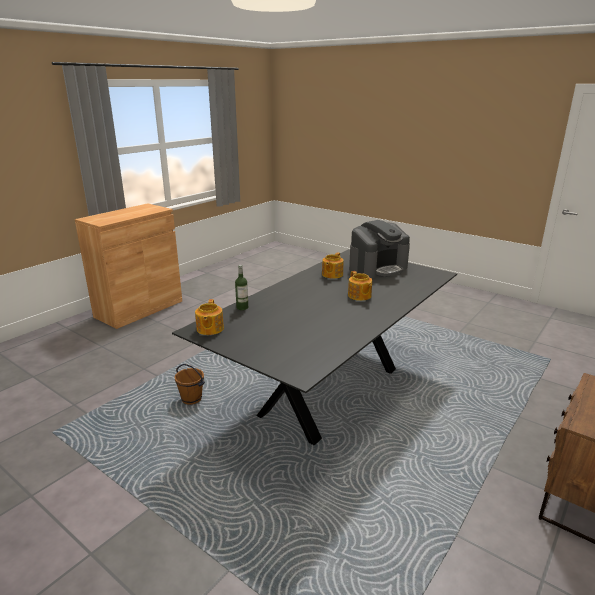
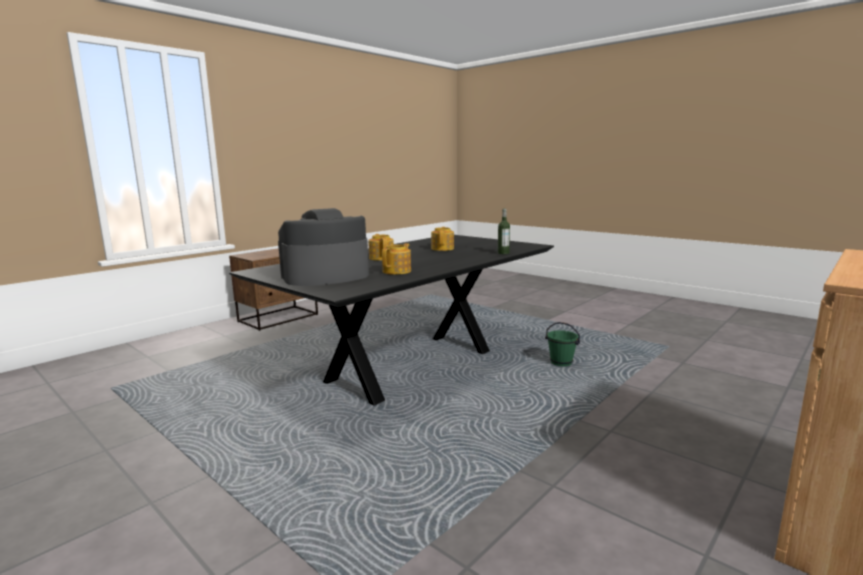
camera: 175 degrees left, 10 degrees down
(192, 399) = (561, 363): brown bucket -> green bucket
(209, 329) = (524, 246): teapot -> teapot (443, 248)

